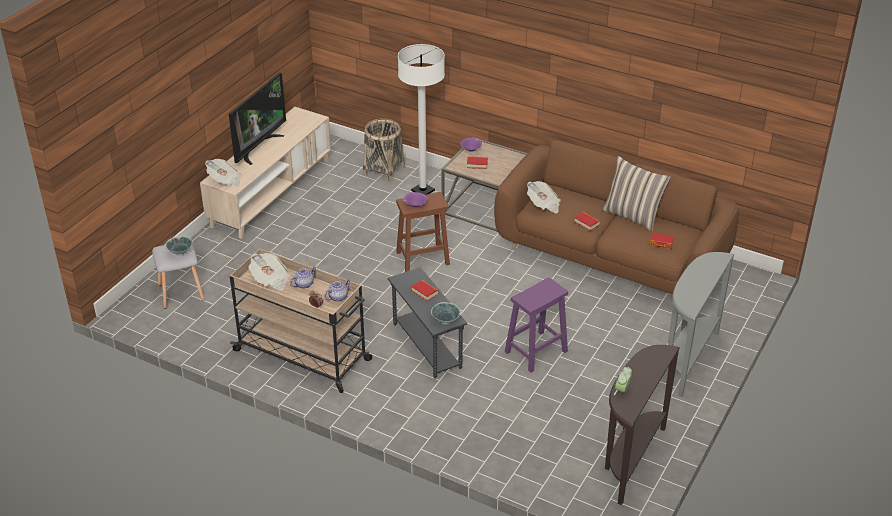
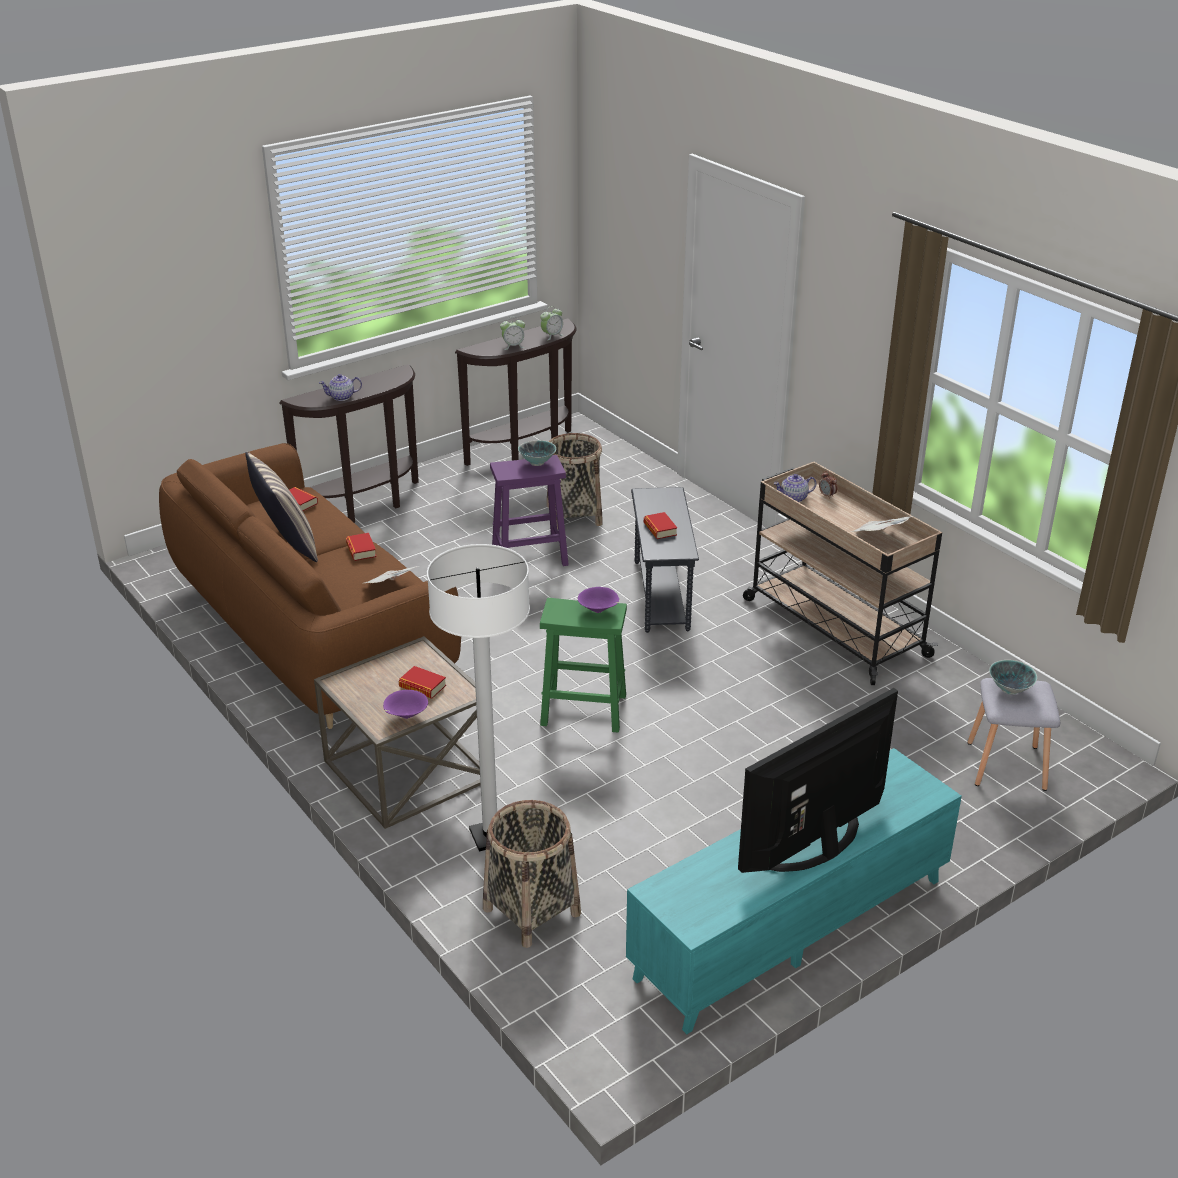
camera: 155 degrees left, 5 degrees down
(225, 181) = (908, 783): newspaper -> none
(271, 193) = (791, 928): beige tv stand -> turquoise tv stand
(303, 284) = (834, 522): teapot -> teapot (342, 397)
(423, 258) = (582, 710): brown stool -> green stool
(445, 320) = (657, 495): bowl -> bowl (537, 463)
(536, 400) = (574, 515): none -> basket
(639, 365) = (513, 346): none -> alarm clock
(687, 359) = (367, 506): grey console table -> brown console table

